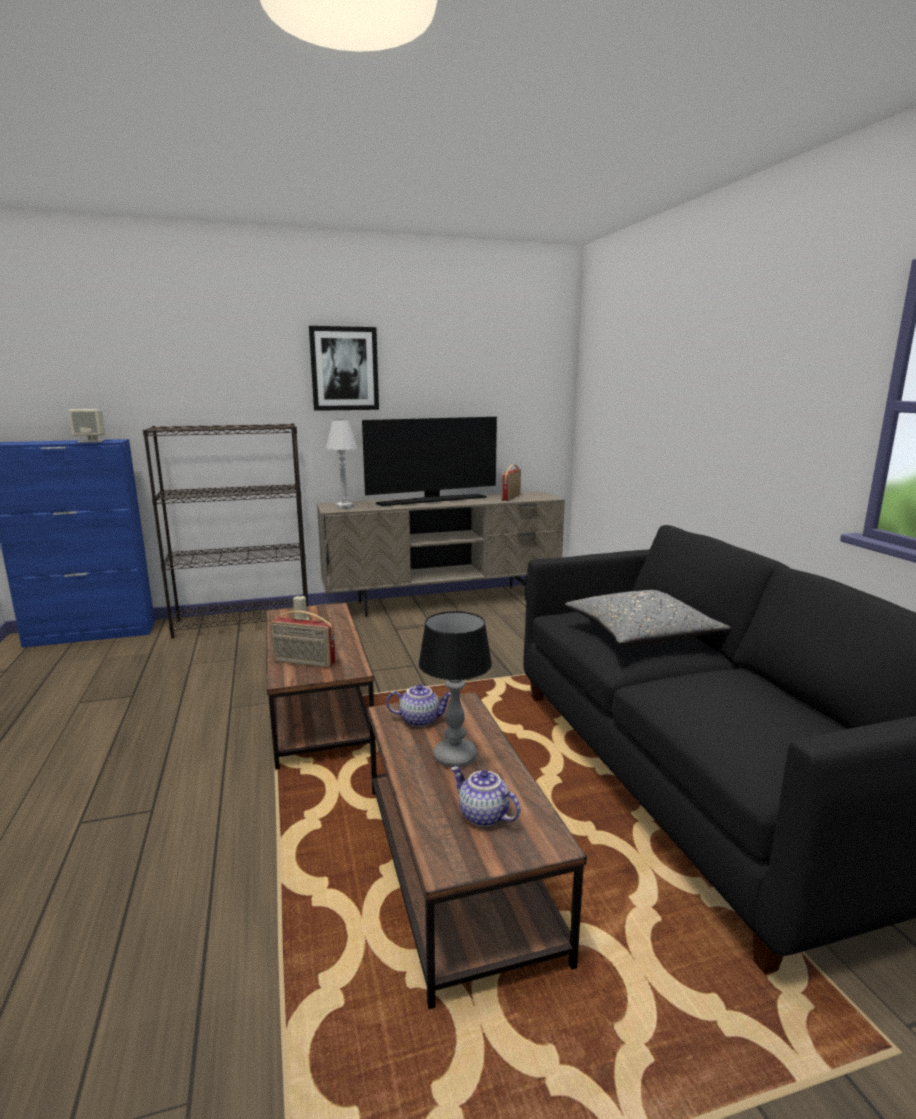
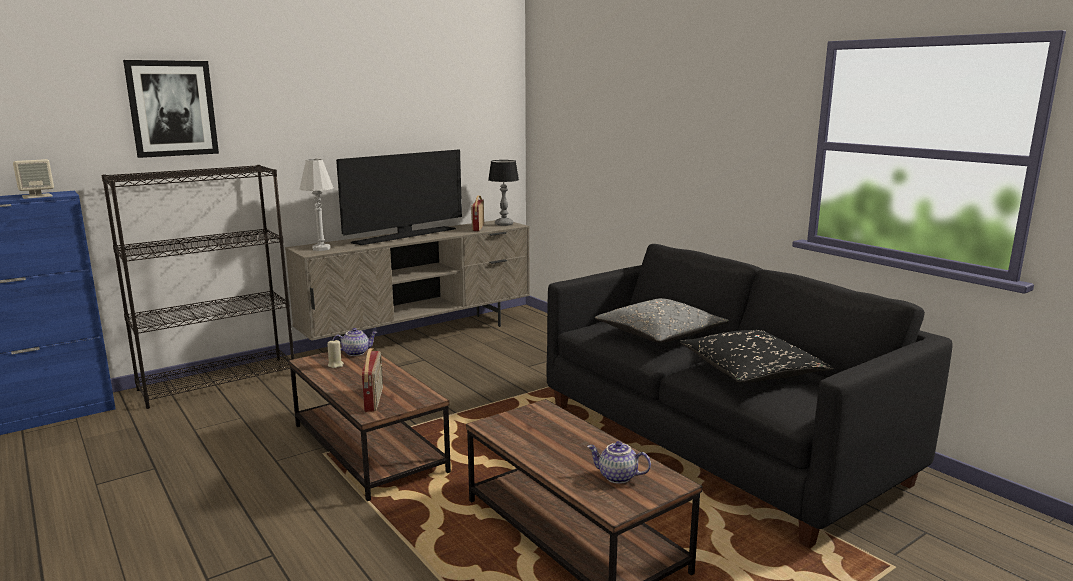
camera: 20 degrees left, 0 degrees up
(303, 663) = (374, 399): radio -> radio turned 90 degrees counterclockwise
(344, 369) = (308, 105): picture -> picture (172, 108)
(420, 719) = (518, 425): teapot -> teapot (356, 352)
(455, 756) = (567, 445): table lamp -> table lamp (504, 224)
(732, 701) = (751, 372): none -> black pillow

